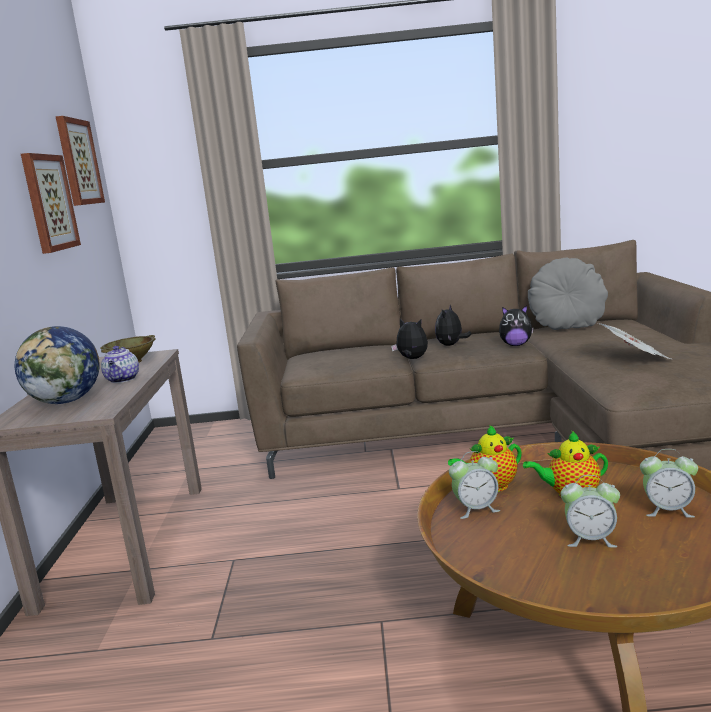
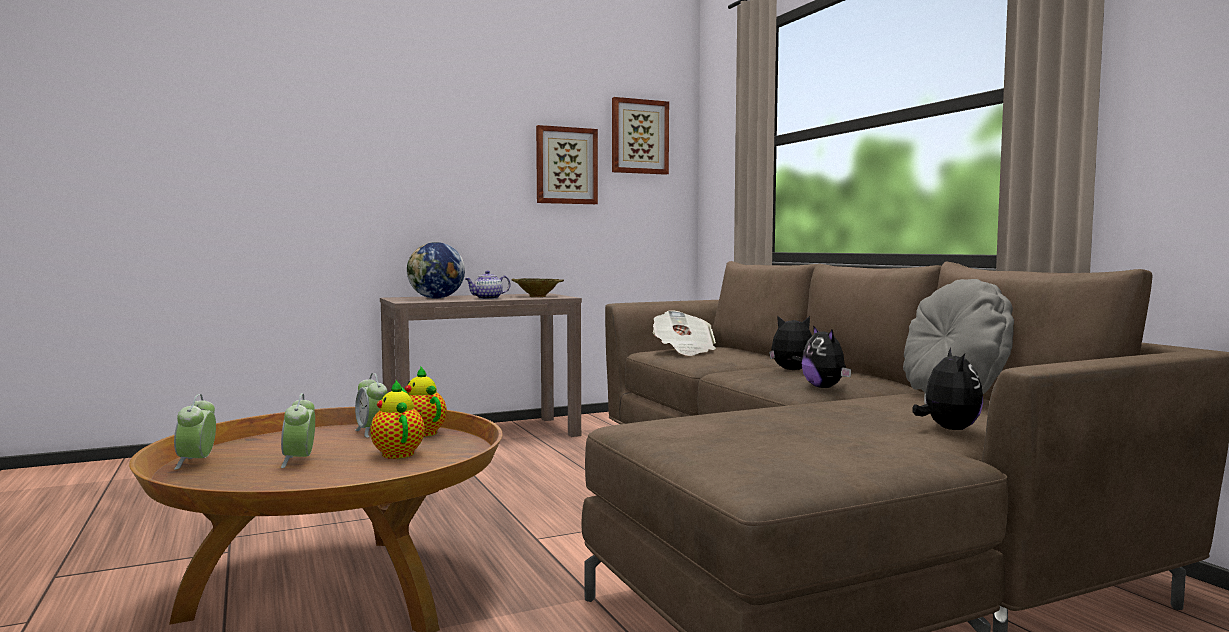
camera: 65 degrees right, 10 degrees down
(412, 359) = (733, 369): plush toy -> plush toy (947, 429)
(634, 359) = (789, 422): newspaper -> newspaper (684, 351)
(668, 510) = (352, 482): alarm clock -> alarm clock (197, 462)

